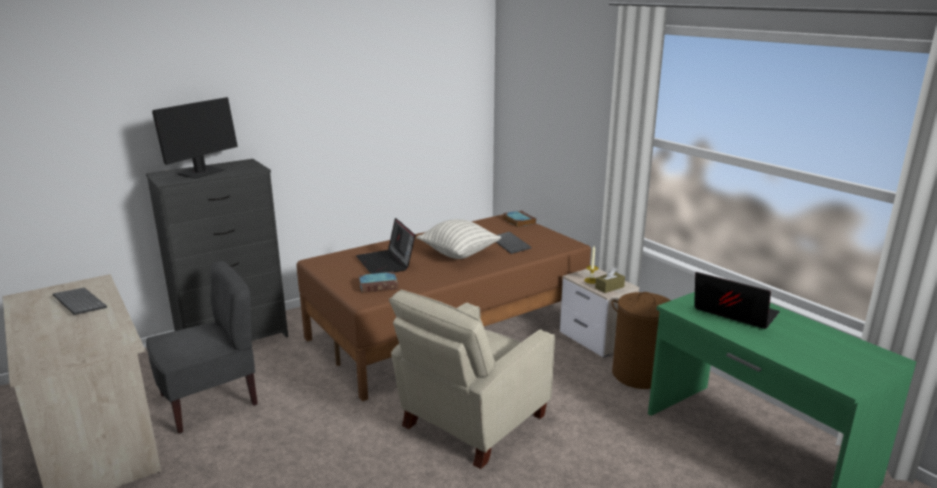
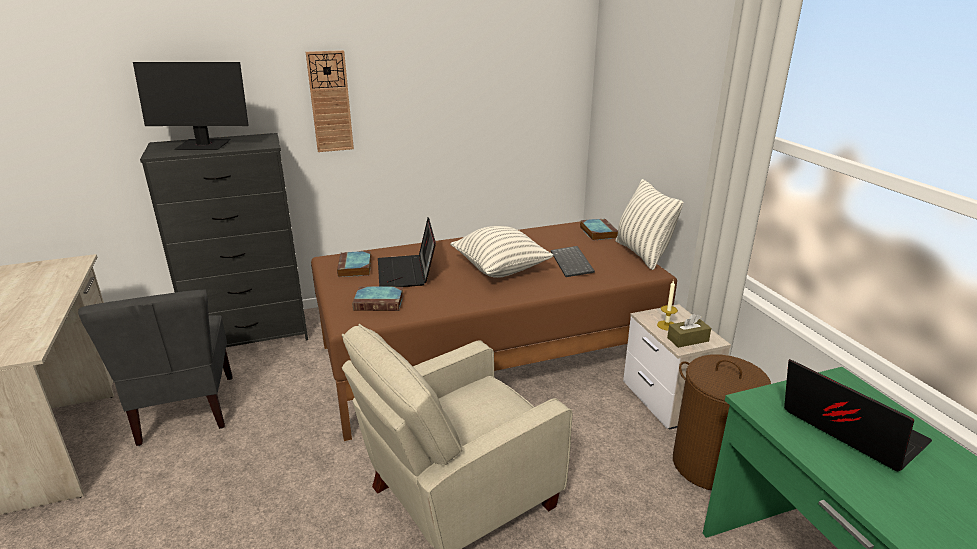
camera: 15 degrees right, 5 degrees up
(78, 303) = (33, 287): keyboard -> none
(201, 172) = (203, 146): monitor -> monitor turned 45 degrees clockwise
(210, 401) = (185, 410): grey chair -> grey chair turned 90 degrees clockwise
(294, 130) = (330, 102): none -> wall clock
(341, 264) = (355, 268): none -> book
(559, 233) = (642, 254): none -> pillow

